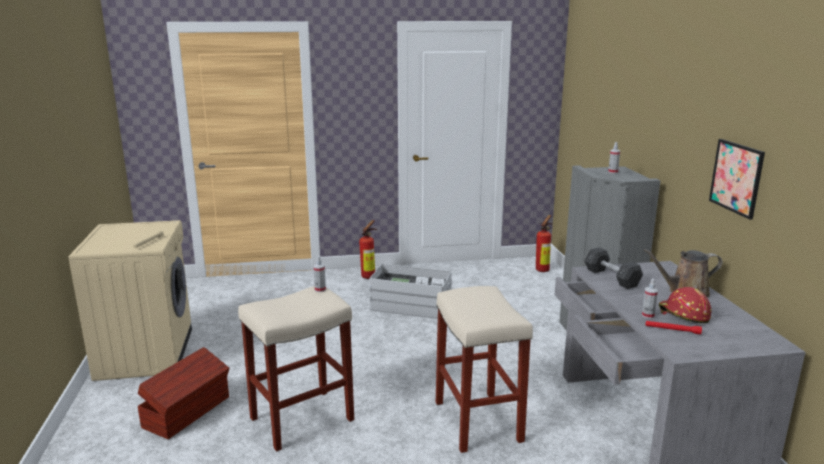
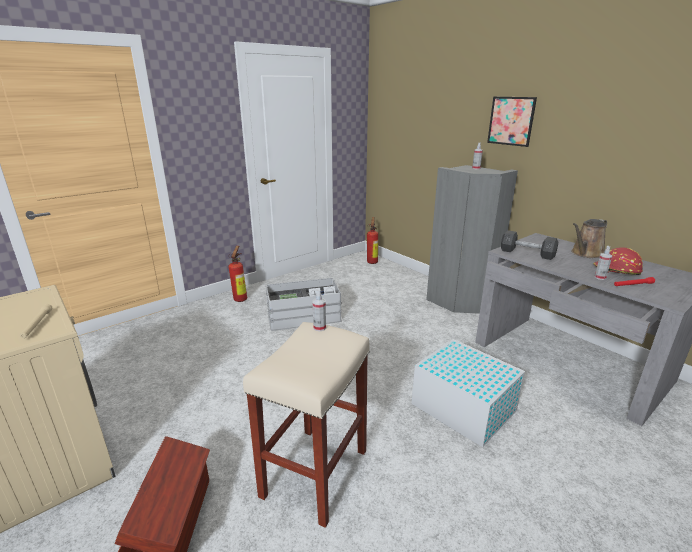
camera: 30 degrees left, 5 degrees up
(476, 420) = (462, 406): beige stool -> white storage box
(736, 177) = (616, 155): picture -> picture (511, 121)

